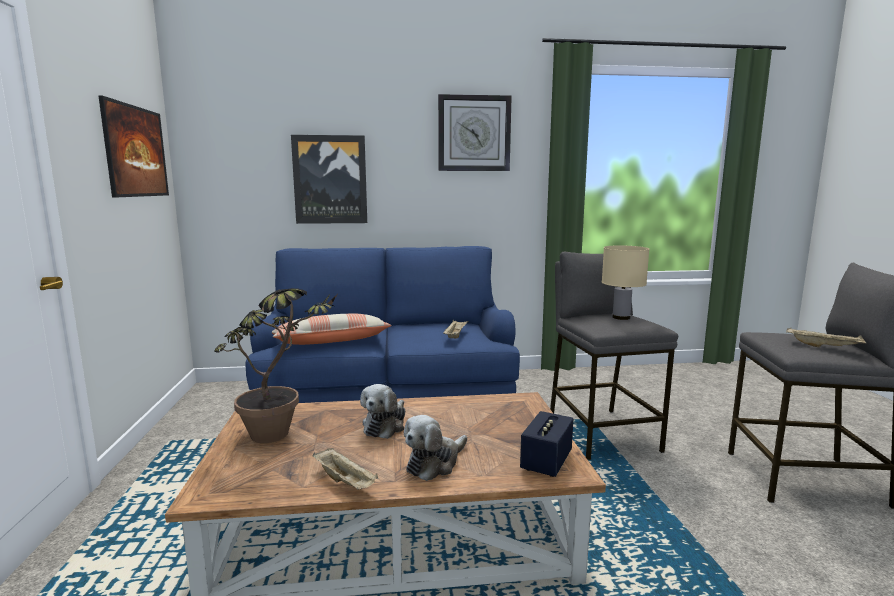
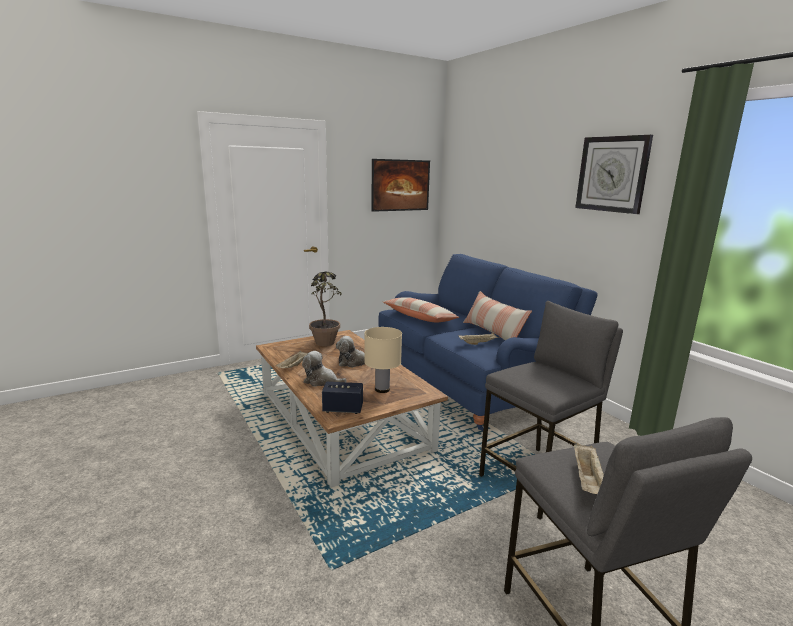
camera: 65 degrees right, 5 degrees up
(330, 180) = (507, 208): picture -> none
(425, 325) = (493, 332): none -> pillow
(621, 317) = (557, 378): beige table lamp -> beige table lamp (382, 389)

